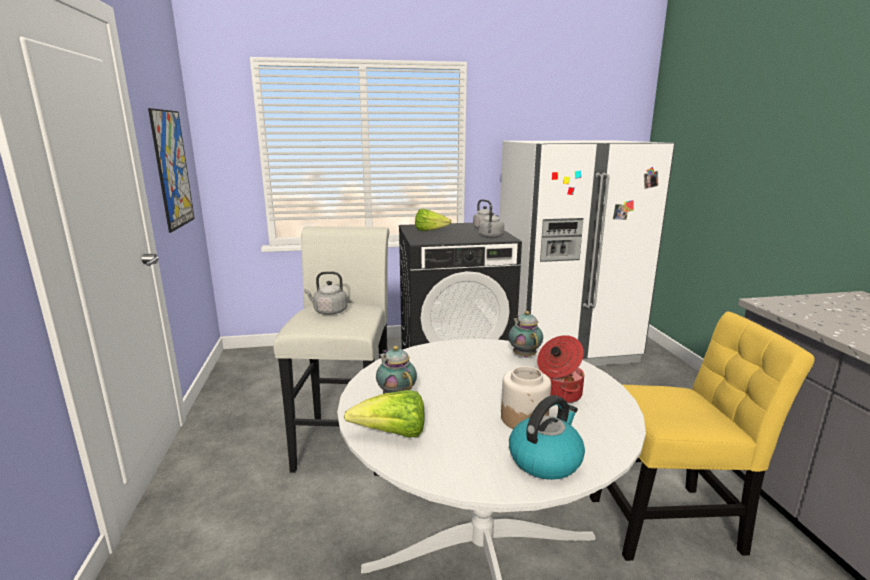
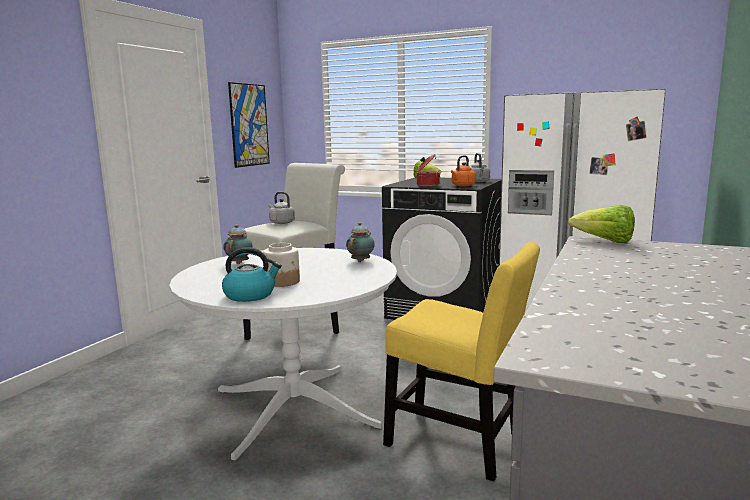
camera: 35 degrees right, 5 degrees down
(392, 434) = (203, 273): lettuce -> lettuce (605, 241)
(490, 237) = (462, 186): grey kettle -> orange kettle
(558, 394) = (331, 278): cooking pot -> cooking pot (427, 185)

